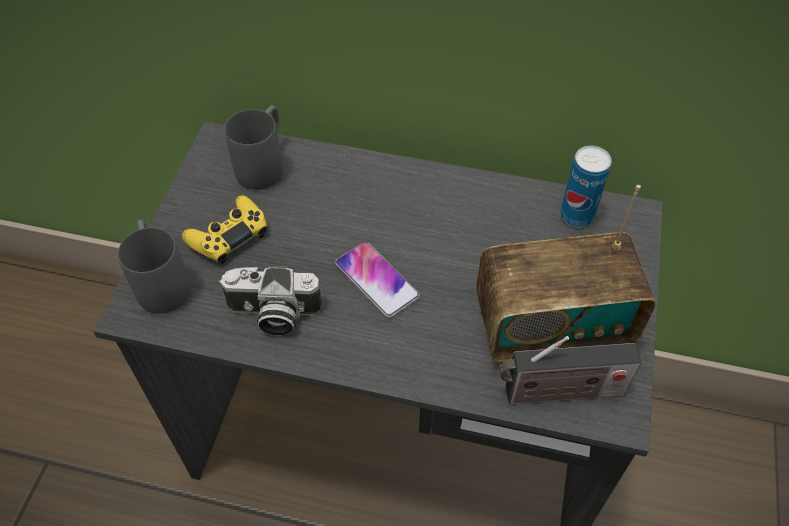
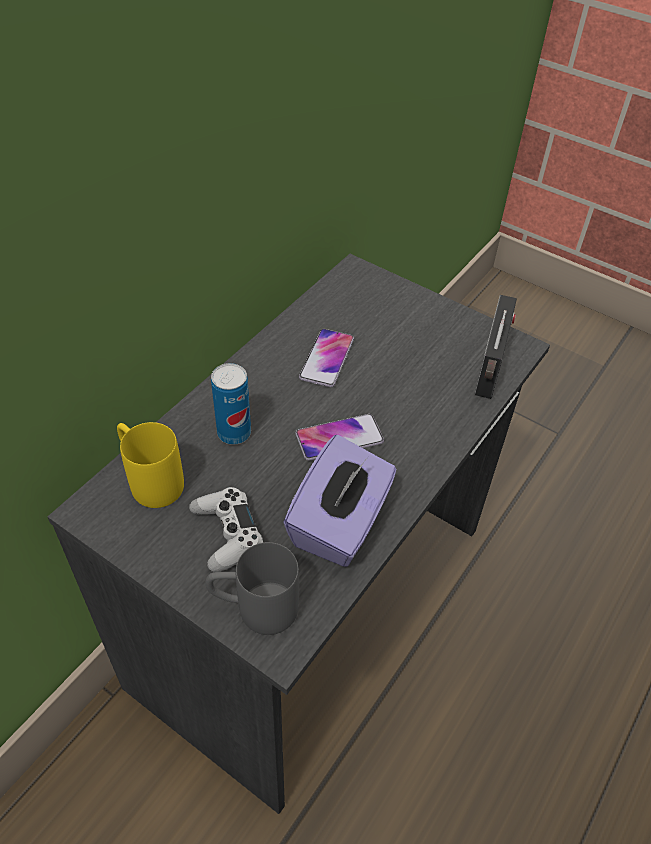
camera: 70 degrees left, 5 degrees down
(229, 236) = (227, 534): yellow game controller -> white game controller
(264, 164) = (150, 479): grey mug -> yellow mug
(272, 314) = (340, 523): camera -> purple tissue box
(480, 235) = (327, 358): none -> phone
(550, 328) = (435, 352): radio -> none
(576, 215) = (338, 299): can -> can (234, 433)

